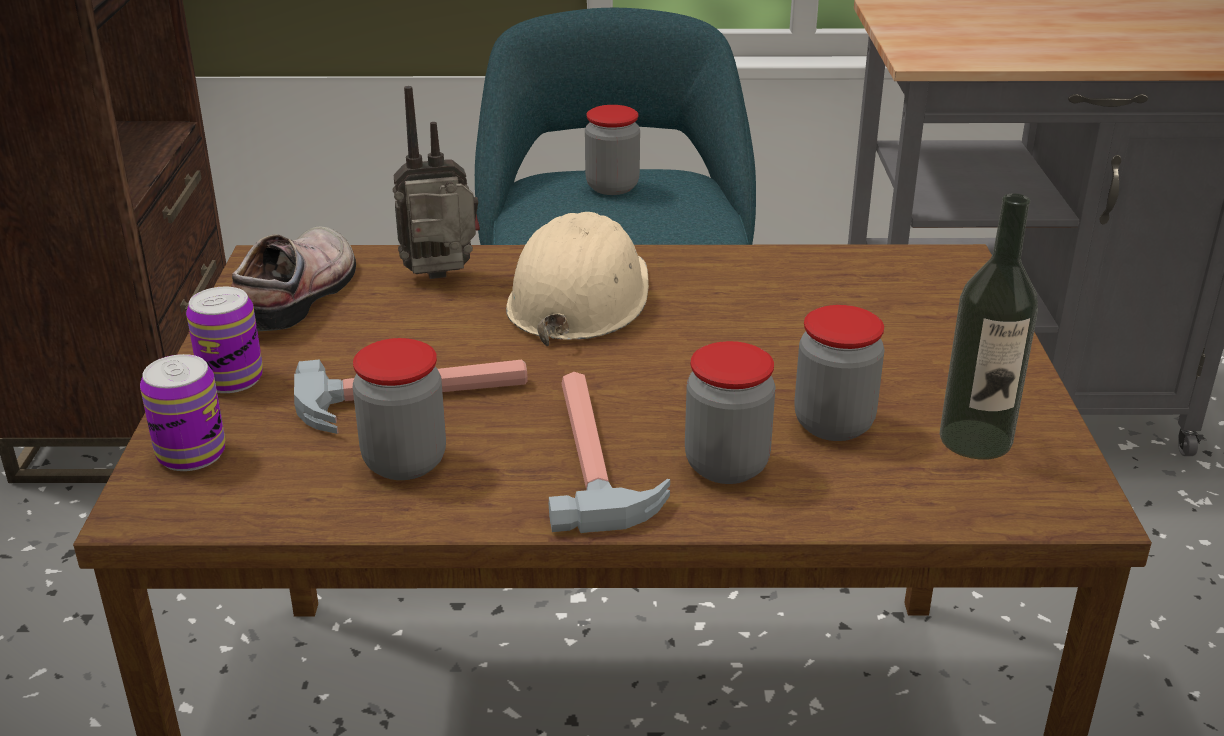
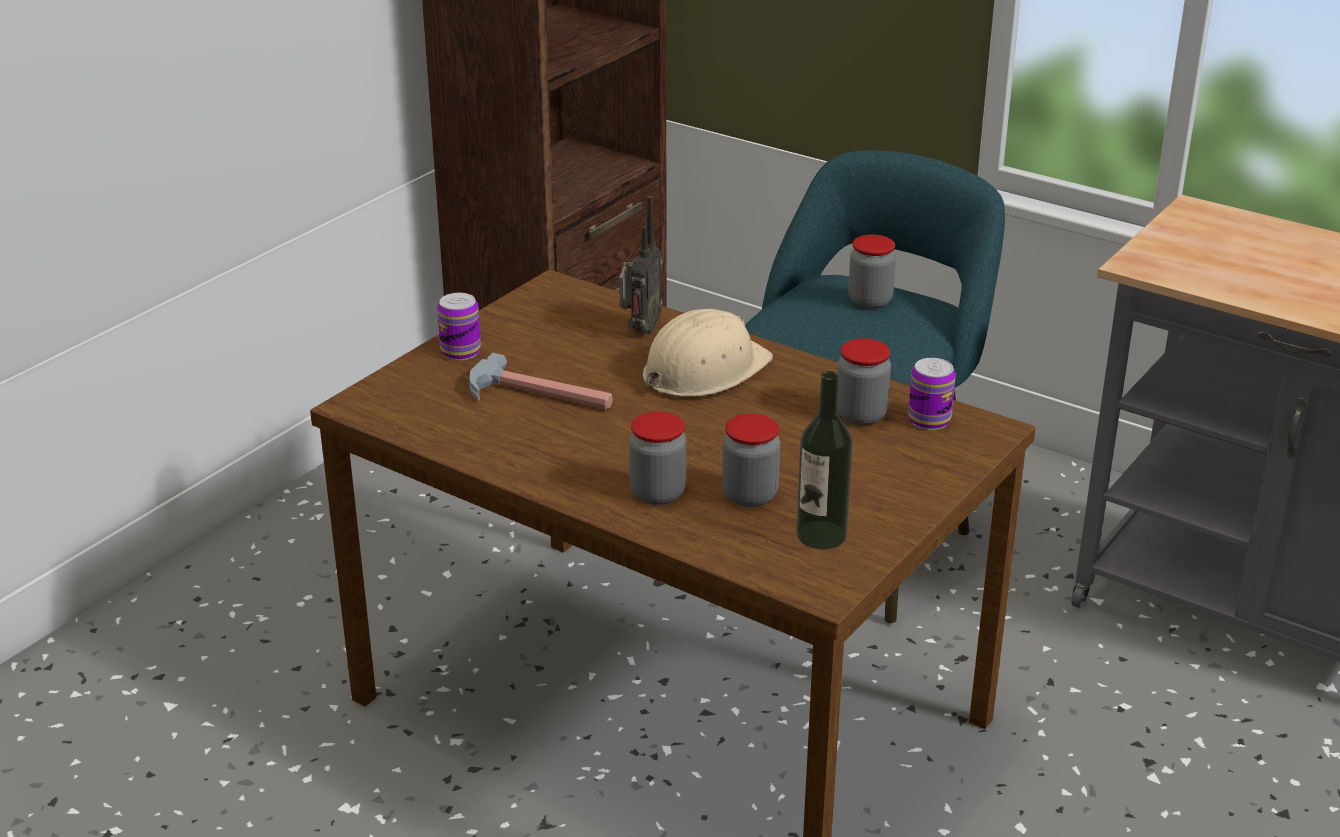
camera: 35 degrees right, 0 degrees up
(191, 454) = (401, 385): can -> can (929, 420)
(301, 295) = (549, 314): shoe -> none
(405, 462) = (496, 428): jar -> jar (861, 415)
(443, 279) = (639, 330): radio -> radio turned 90 degrees clockwise
(597, 456) = (596, 462): hammer -> none

